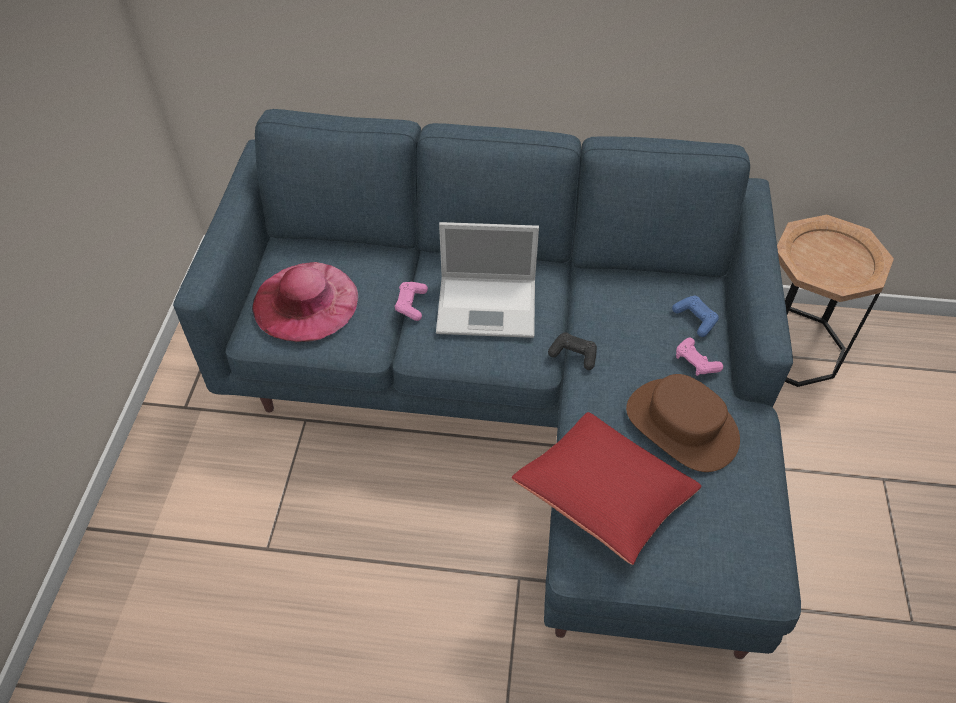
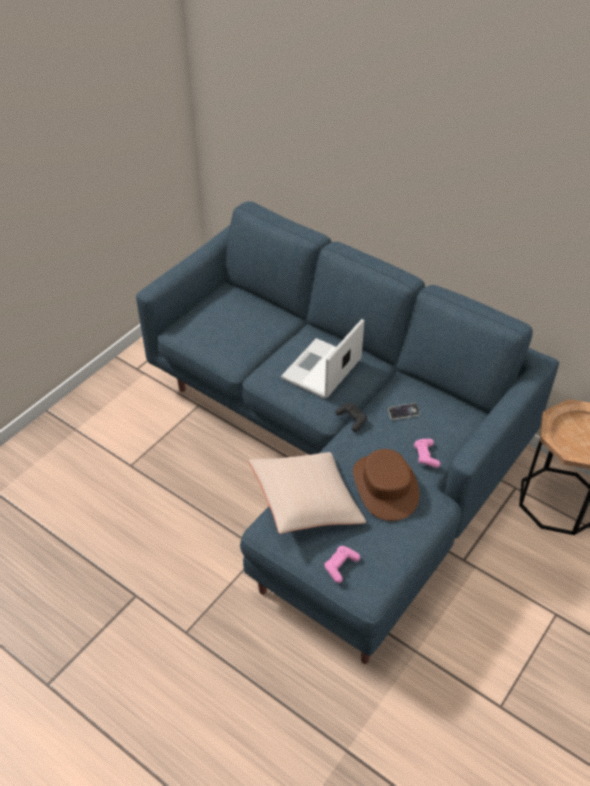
camera: 30 degrees right, 5 degrees down
(305, 301) = (216, 324): pink hat -> none
(411, 304) = (276, 351): pink game controller -> pink game controller (340, 566)
(489, 306) = (321, 370): laptop -> laptop turned 90 degrees clockwise
(604, 496) = (306, 502): red pillow -> beige pillow
(628, 318) = (403, 412): none -> phone
(695, 319) = (447, 431): blue game controller -> none

